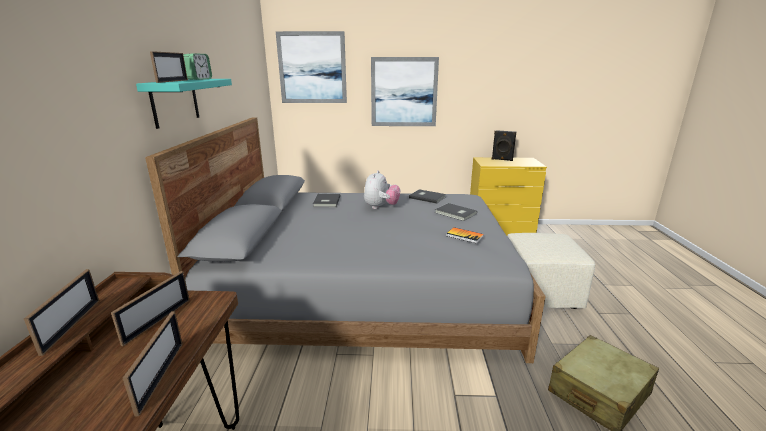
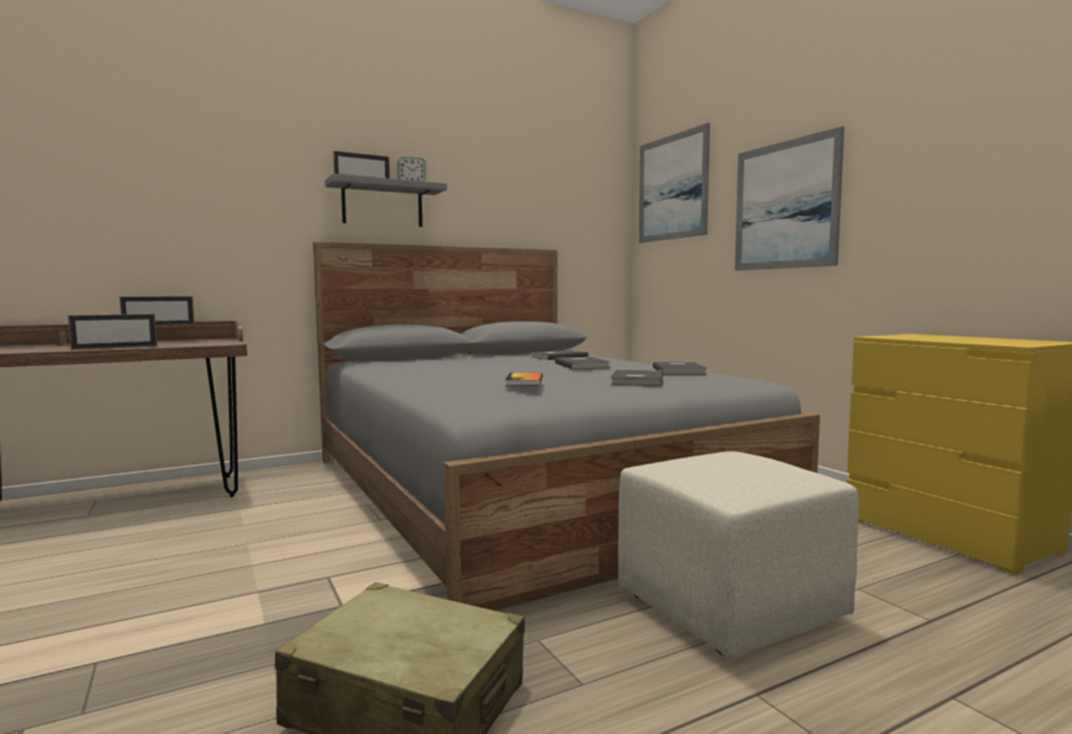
camera: 60 degrees right, 15 degrees down
(158, 321) = (191, 342): picture frame -> none
(175, 102) = (382, 204): turquoise shelf -> grey shelf
(381, 207) = (583, 365): plush toy -> grey book
(502, 159) = (960, 337): black speaker -> none

